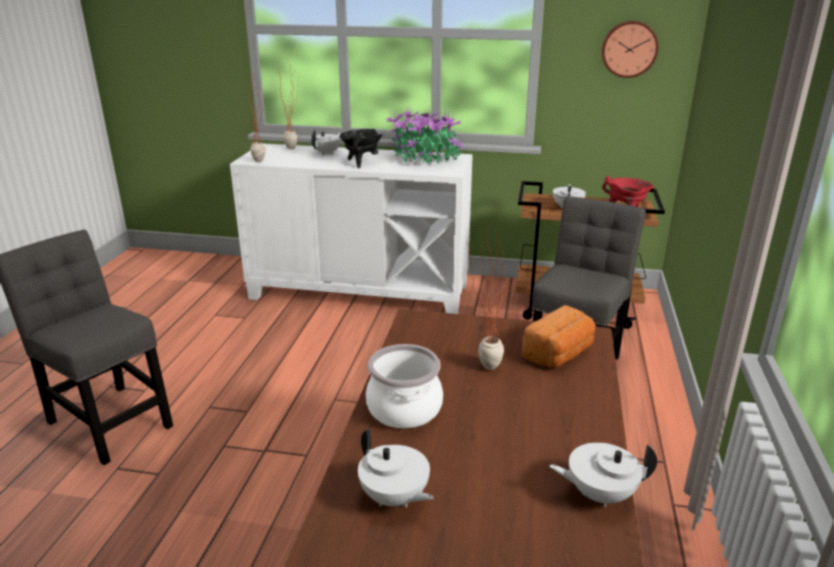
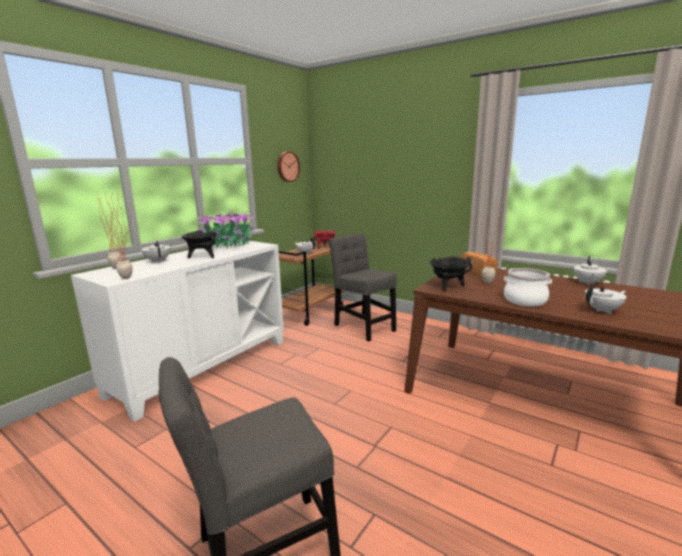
camera: 65 degrees left, 10 degrees down
(436, 333) = (448, 286): none -> black cooking pot

